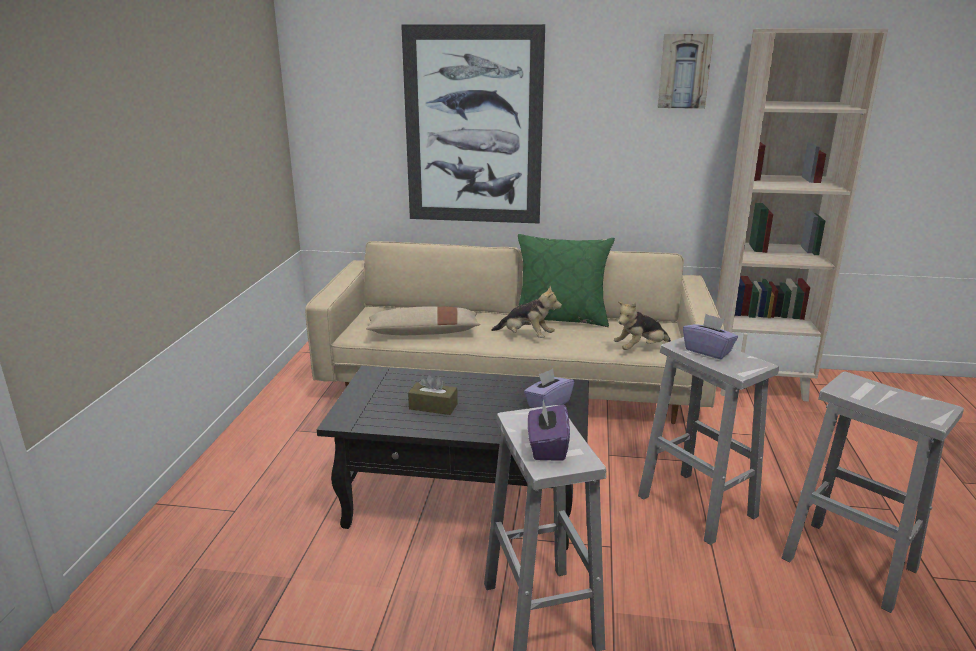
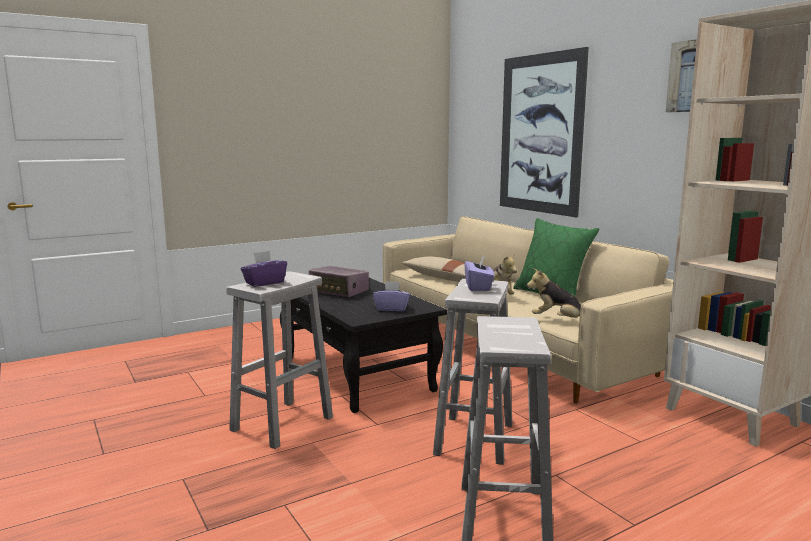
camera: 50 degrees right, 10 degrees down
(433, 406) = (339, 292): brown tissue box -> radio

